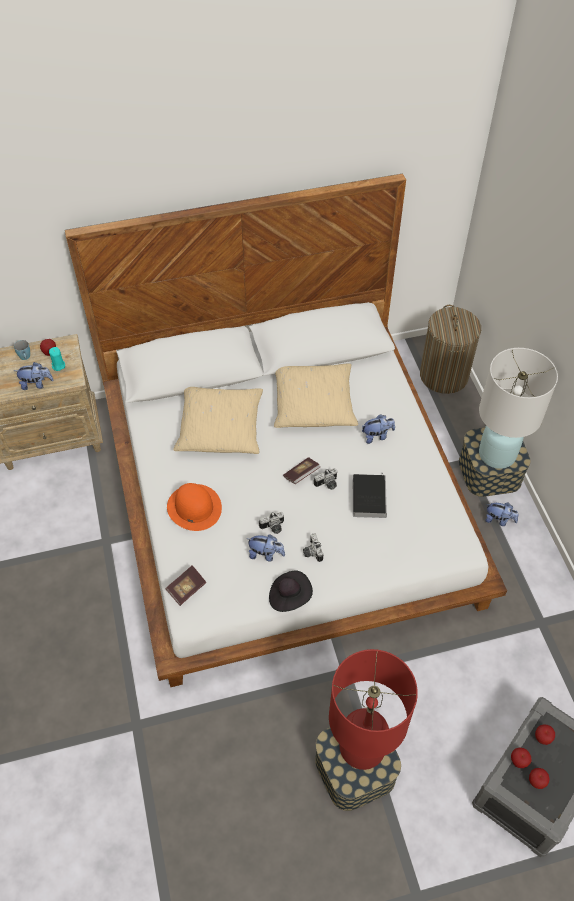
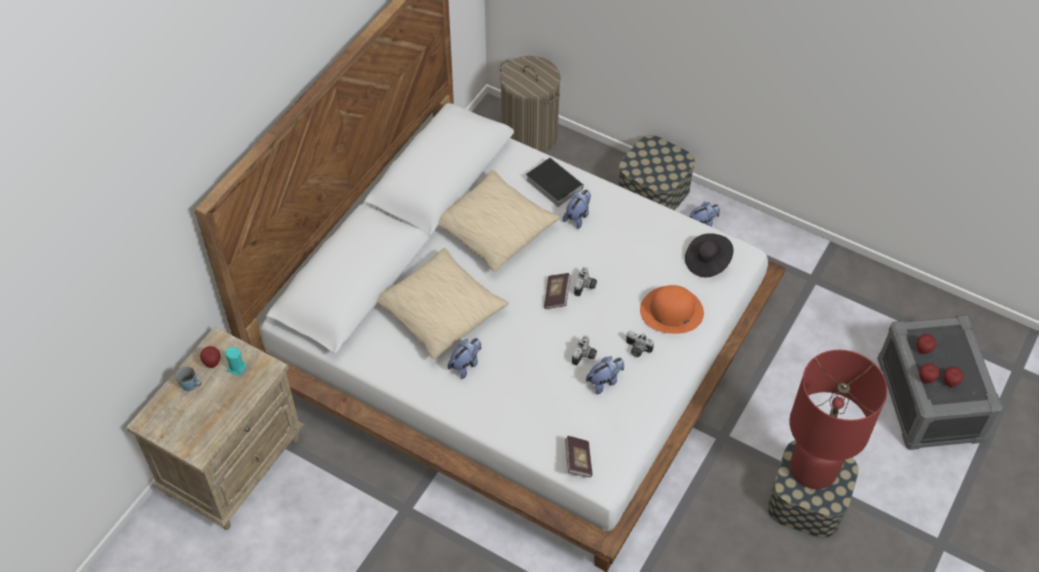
camera: 45 degrees left, 0 degrees up
(36, 384) = (238, 400): plush toy -> plush toy (466, 364)
(194, 507) = (503, 393): orange hat -> orange hat (671, 311)
(289, 596) = (661, 397): black hat -> black hat (707, 262)
(368, 496) = (628, 271): book -> book (552, 184)
(497, 454) = (661, 167): white table lamp -> none

